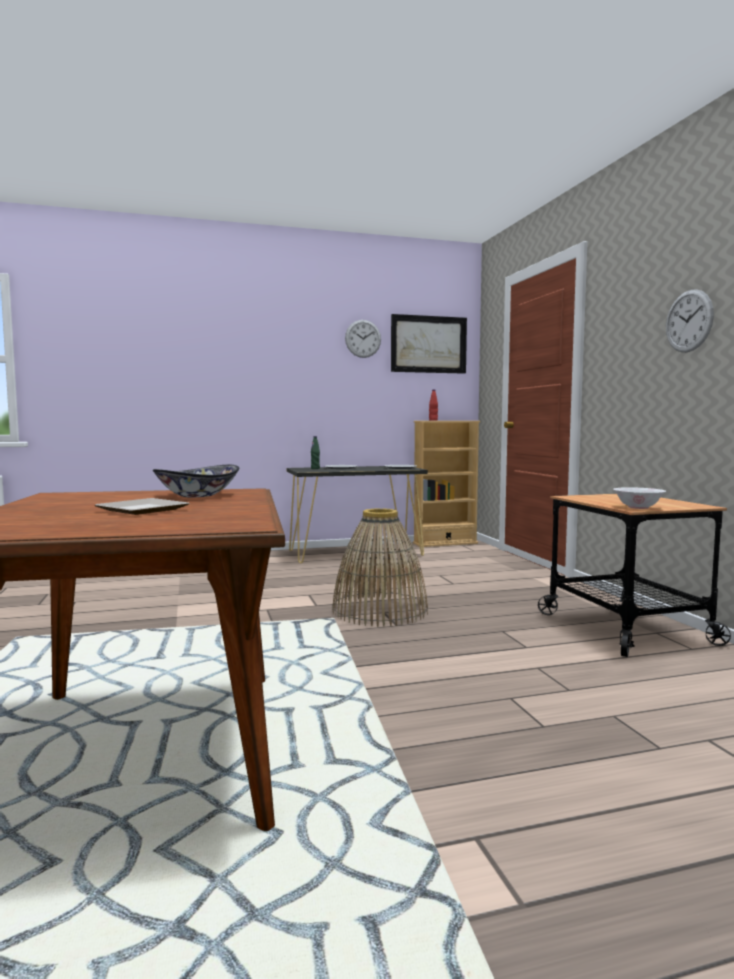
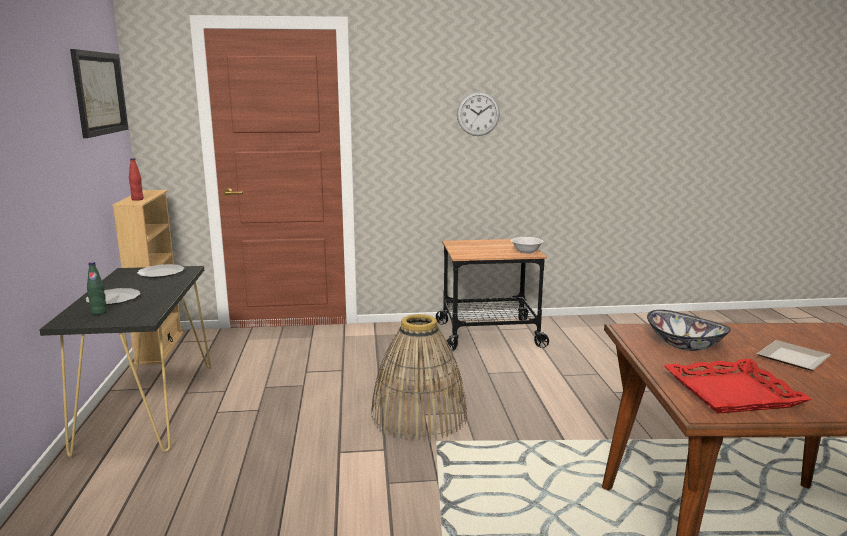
camera: 80 degrees left, 10 degrees up
(78, 498) = (731, 393): none -> red tray
(363, 338) = (56, 89): wall clock -> none

